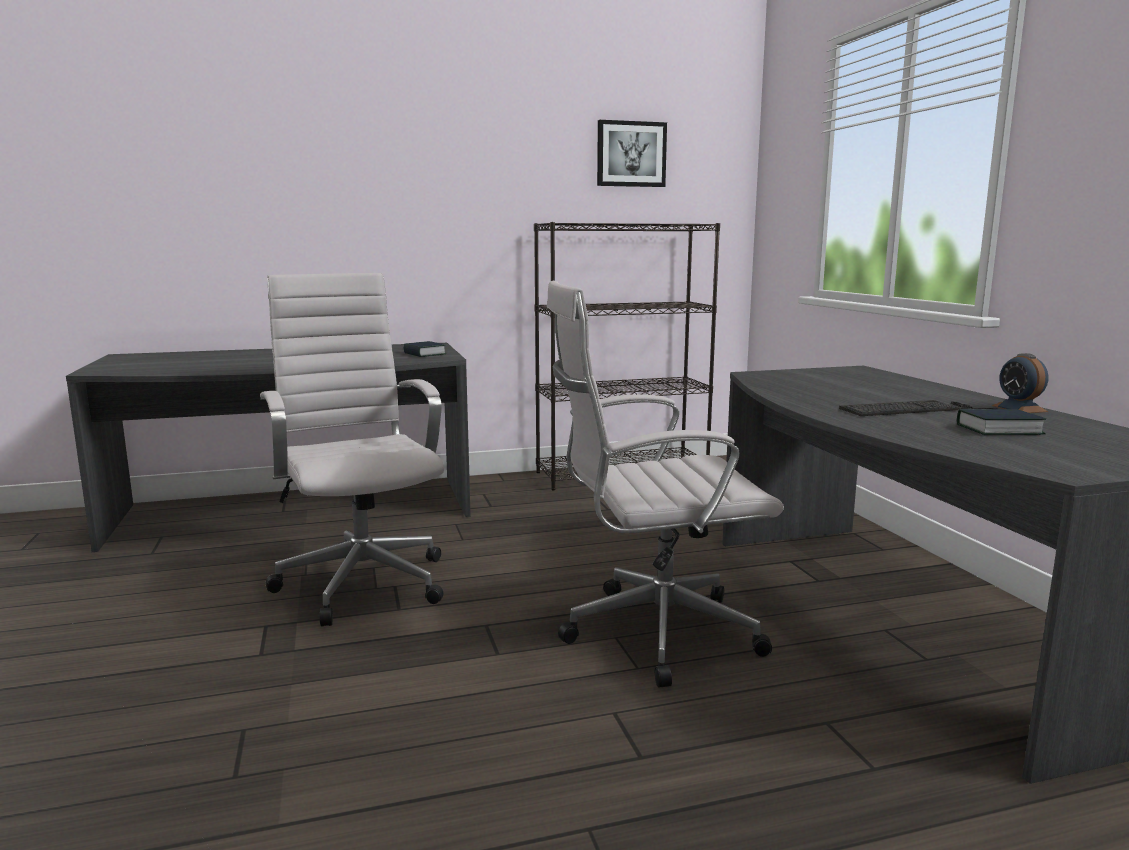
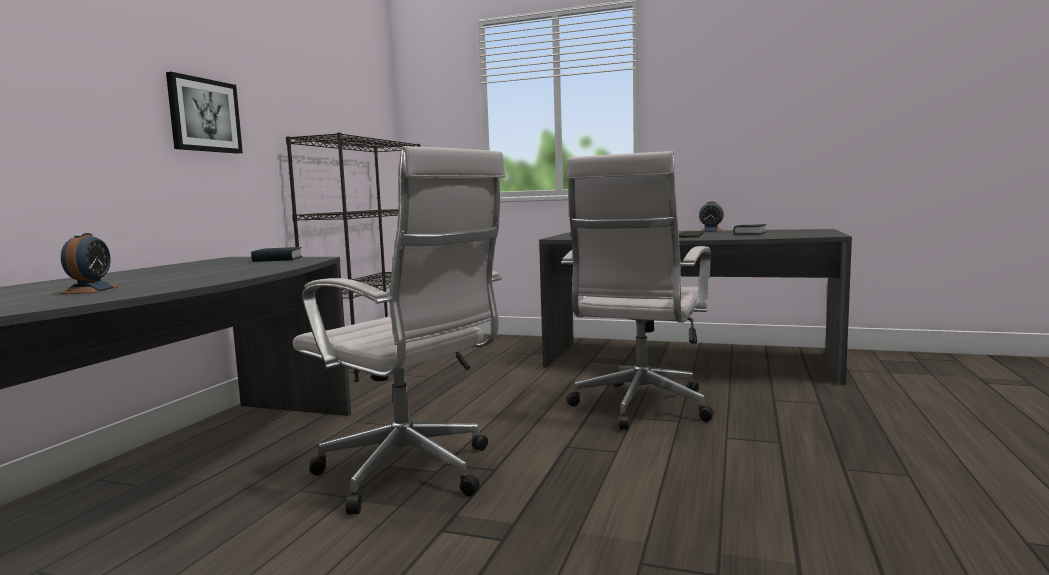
camera: 55 degrees left, 5 degrees down
(215, 363) = (90, 290): none -> alarm clock
(362, 581) = (412, 474): white office chair -> white office chair turned 150 degrees counterclockwise
(631, 154) = (335, 83): picture -> picture (204, 115)

